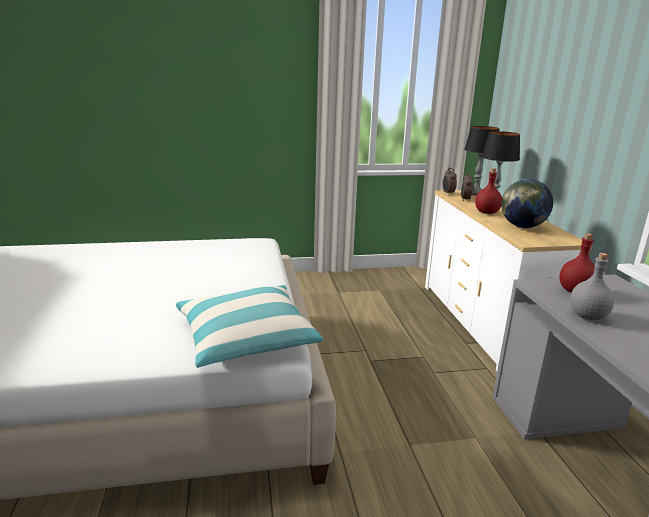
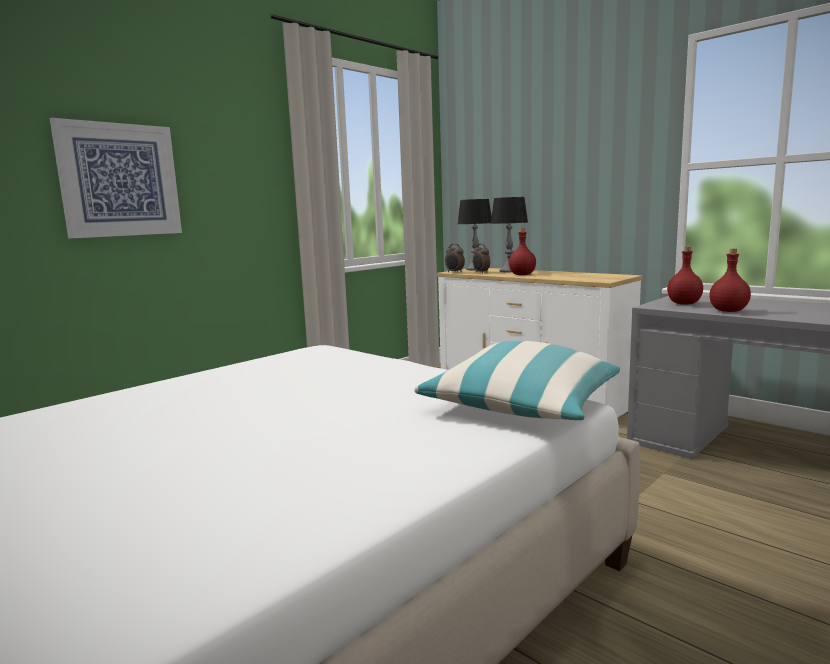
camera: 35 degrees left, 10 degrees down
(186, 97) = (120, 180): none -> picture
(522, 227) = (572, 276): globe -> none
(587, 316) = (728, 311): grey bottle -> red bottle

